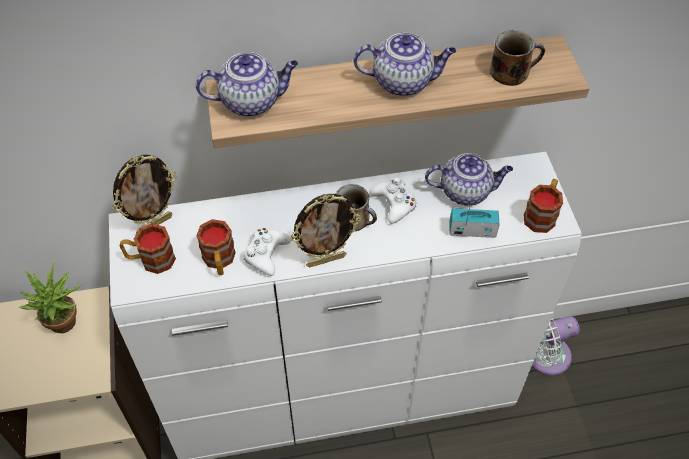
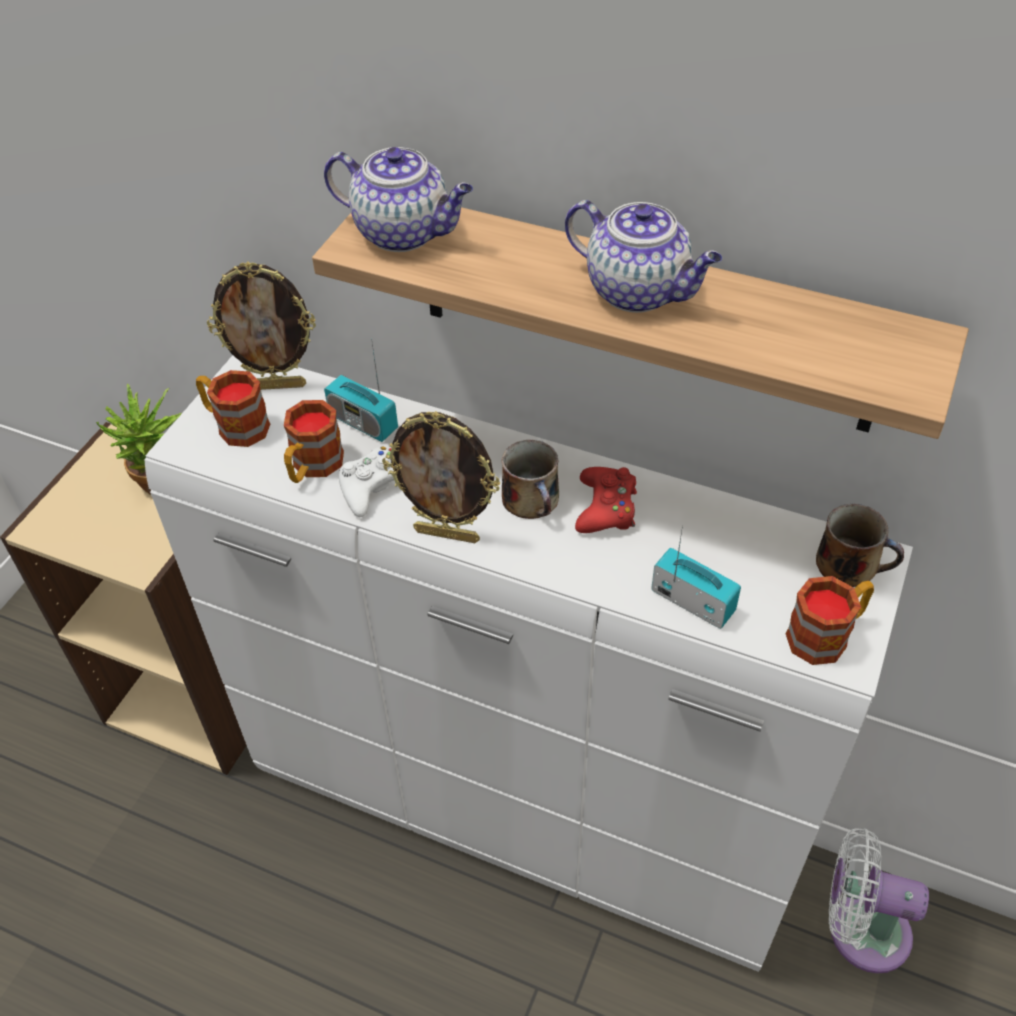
camera: 35 degrees right, 5 degrees down
(225, 221) = (363, 422): none -> radio
(394, 204) = (606, 508): white game controller -> red game controller
(466, 191) = (729, 543): teapot -> none
(511, 71) = (827, 344): mug -> mug (850, 564)

